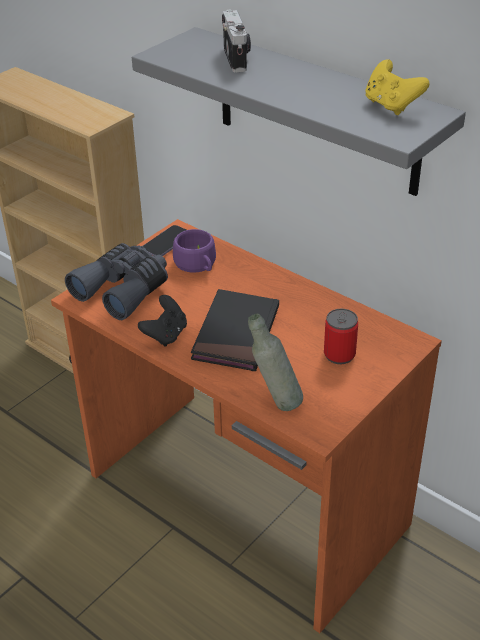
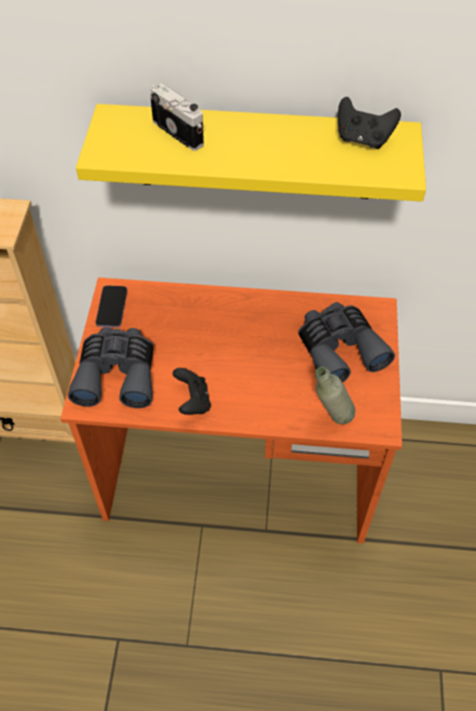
camera: 35 degrees left, 15 degrees up
(197, 265) = (158, 318): purple cup -> none
(236, 334) = (248, 371): black book -> none
(316, 112) = (255, 153): grey shelf -> yellow shelf
(339, 355) = (339, 349): can -> grey binoculars
(391, 106) = (363, 139): yellow game controller -> black game controller

